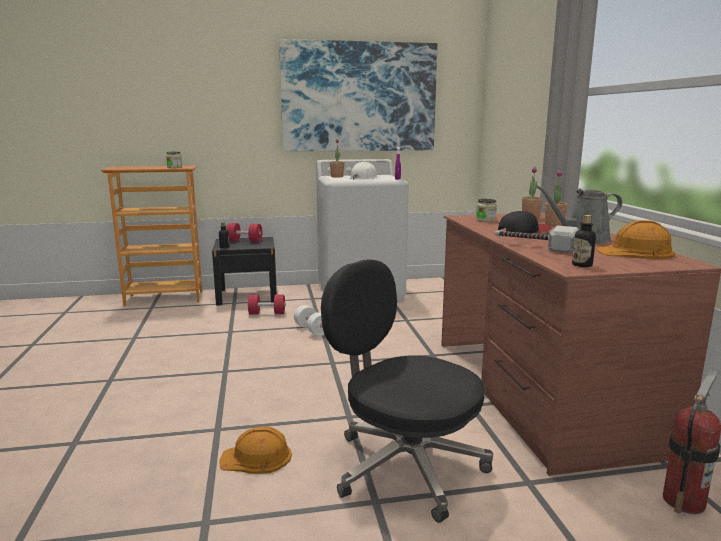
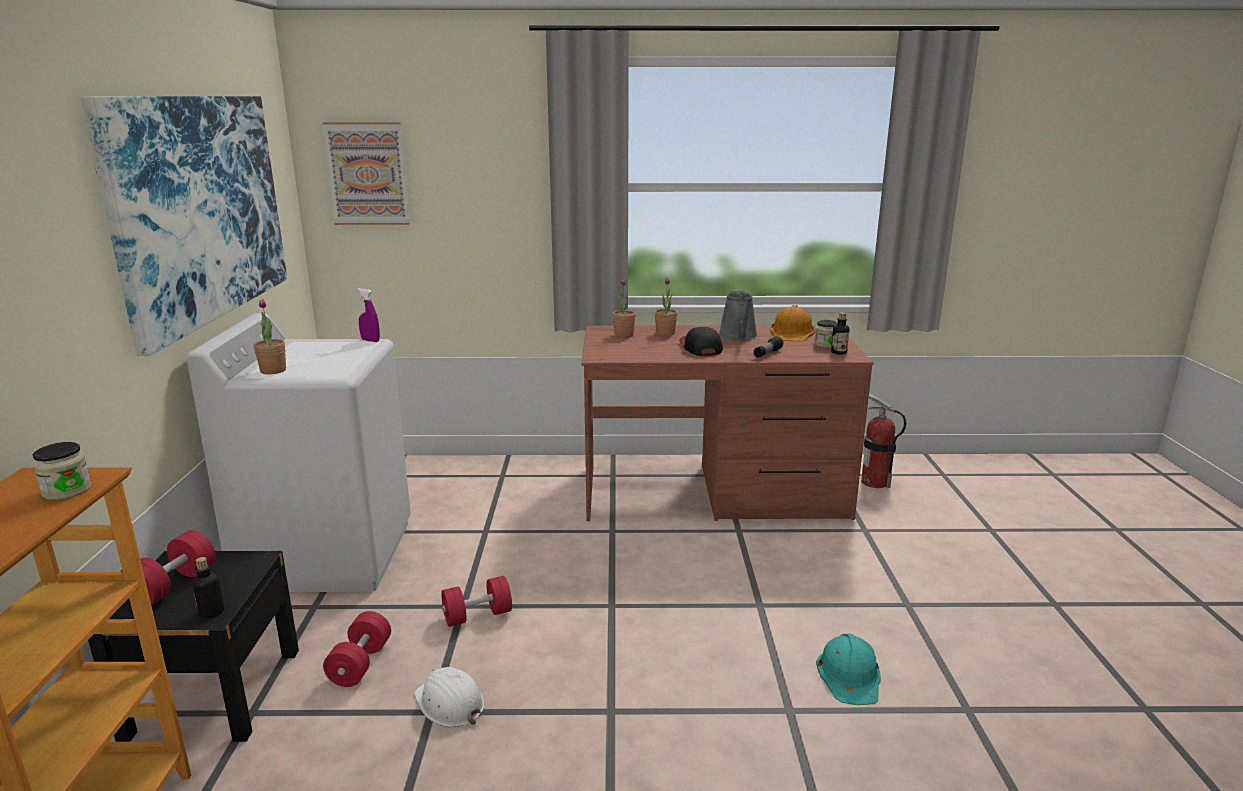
camera: 80 degrees left, 5 degrees up
(256, 457) = (850, 675): orange hard hat -> turquoise hard hat
(312, 330) = (477, 616): white dumbbell -> red dumbbell
(364, 178) = (333, 357): white hard hat -> white hard hat (449, 703)
(404, 466) = (851, 582): black office chair -> none
(485, 220) = (628, 351): jar -> jar (825, 345)
(500, 91) = (368, 174): none -> picture
(534, 246) = (767, 354): hammer -> flashlight

